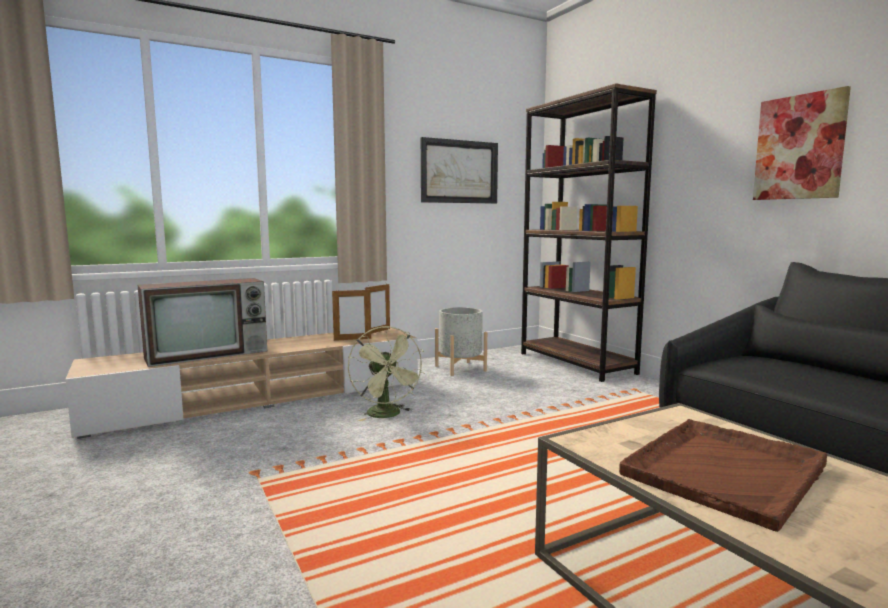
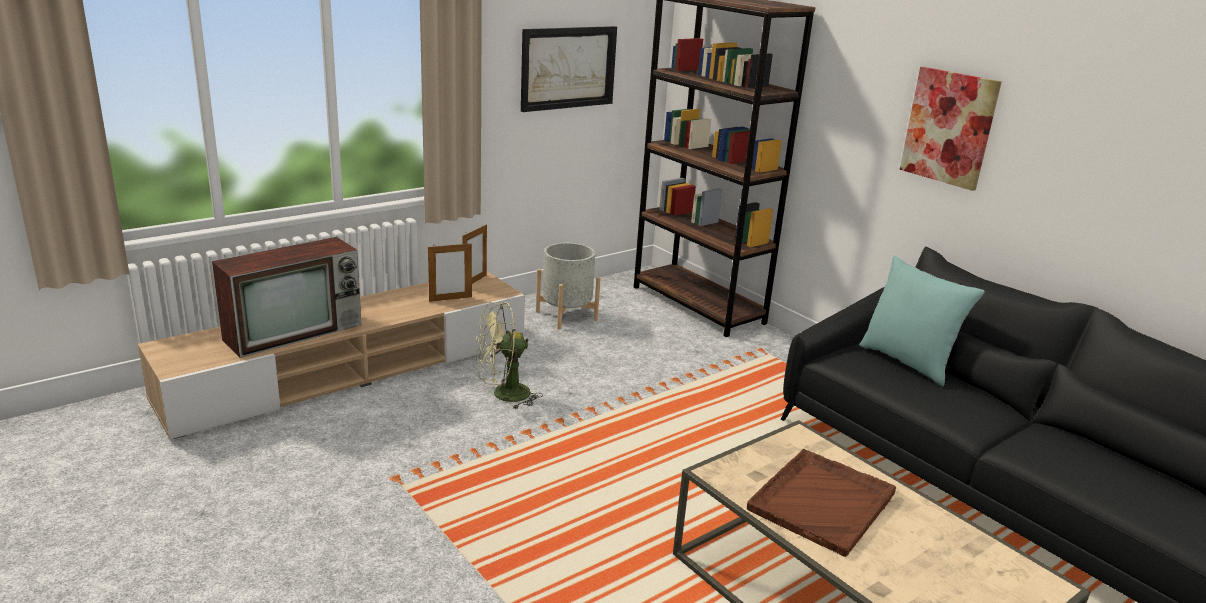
camera: 10 degrees left, 15 degrees up
(387, 415) = (503, 395): green fan -> green fan turned 105 degrees clockwise
(794, 365) = (907, 362): none -> turquoise pillow

